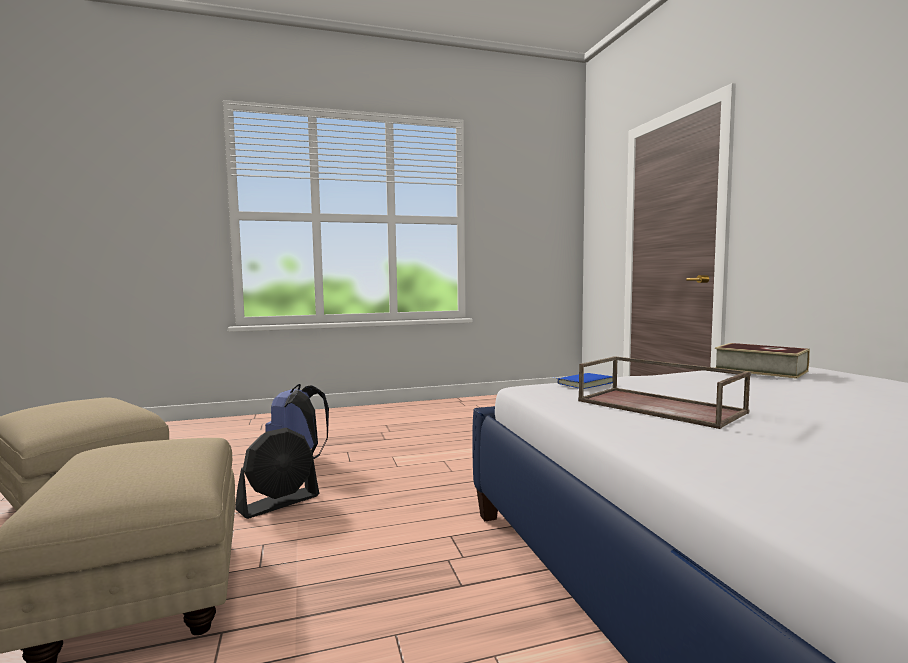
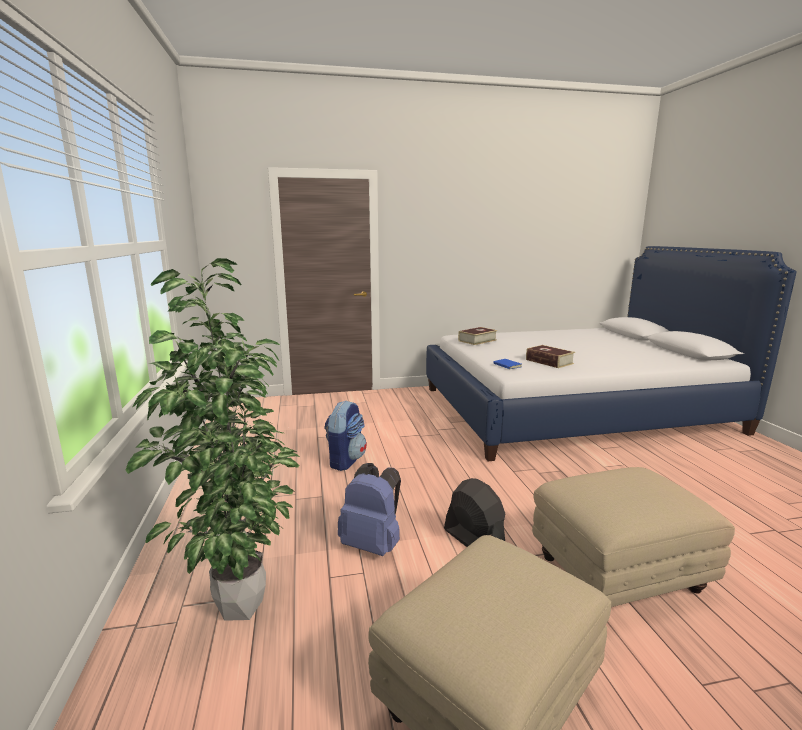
camera: 85 degrees left, 10 degrees up
(246, 435) = (241, 611): none -> potted plant
(460, 441) = (345, 460): none -> backpack
(661, 406) = (549, 361): brown tray -> book

